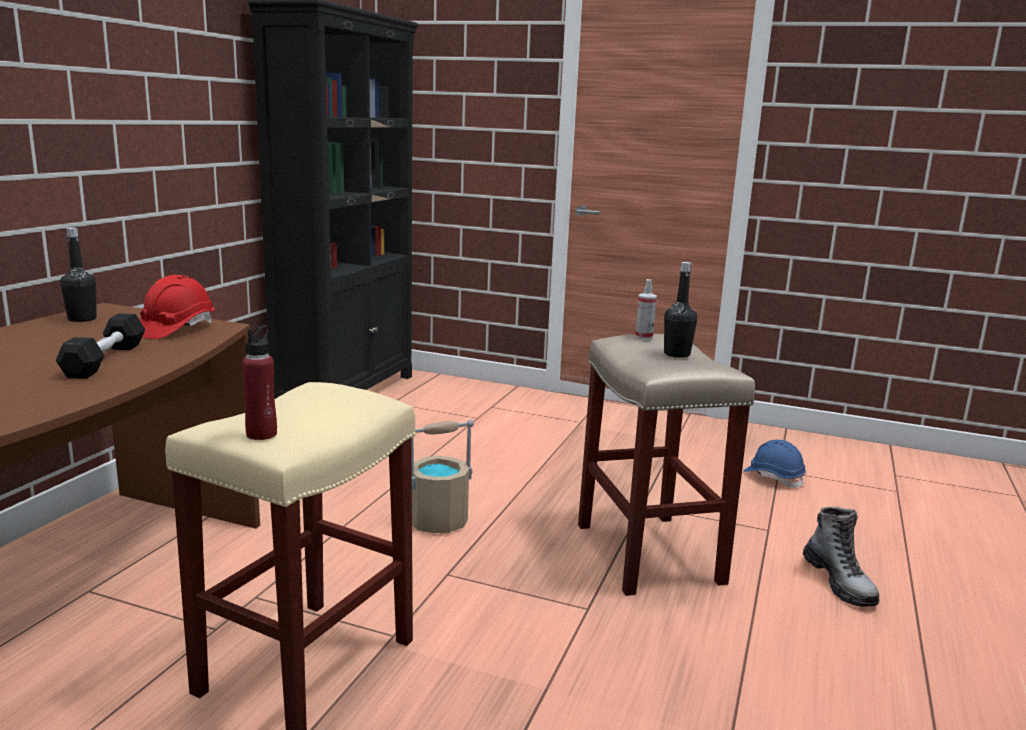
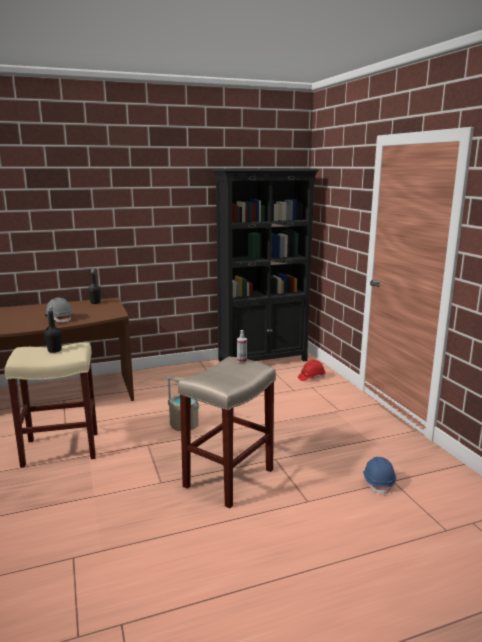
camera: 50 degrees right, 0 degrees up
(105, 360) = (59, 319): black dumbbell -> grey hard hat
(175, 329) = (104, 312): red hard hat -> red hard hat (311, 377)
(262, 434) = (21, 354): red bottle -> none
(677, 354) = (230, 373): black bottle -> black bottle (54, 350)
(839, 582) = (281, 541): boot -> none

